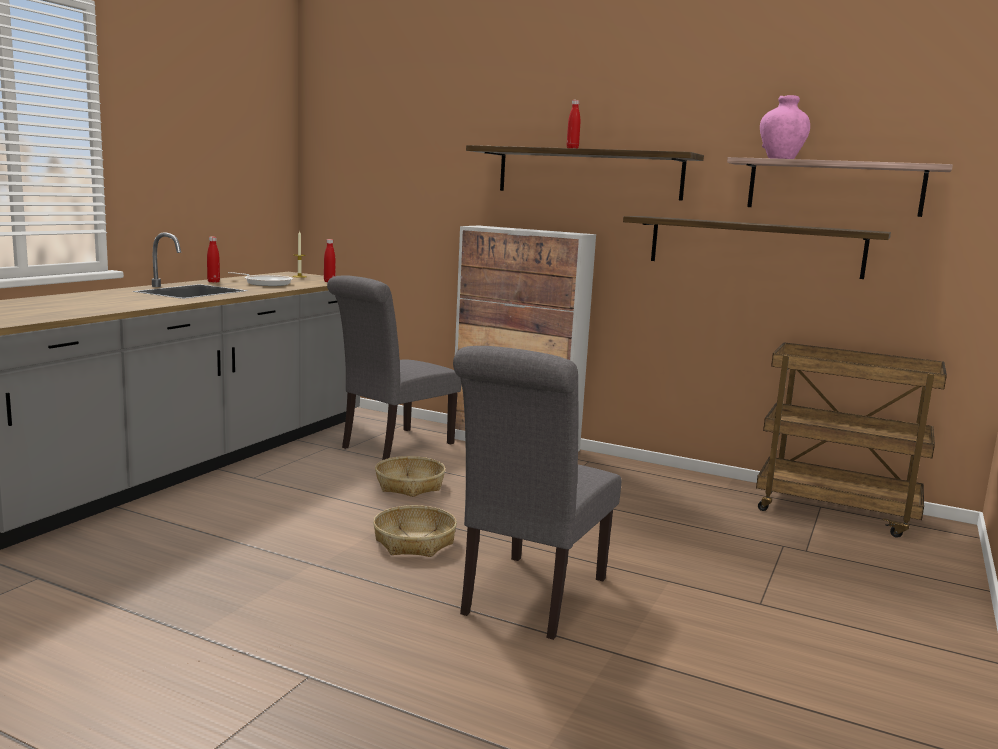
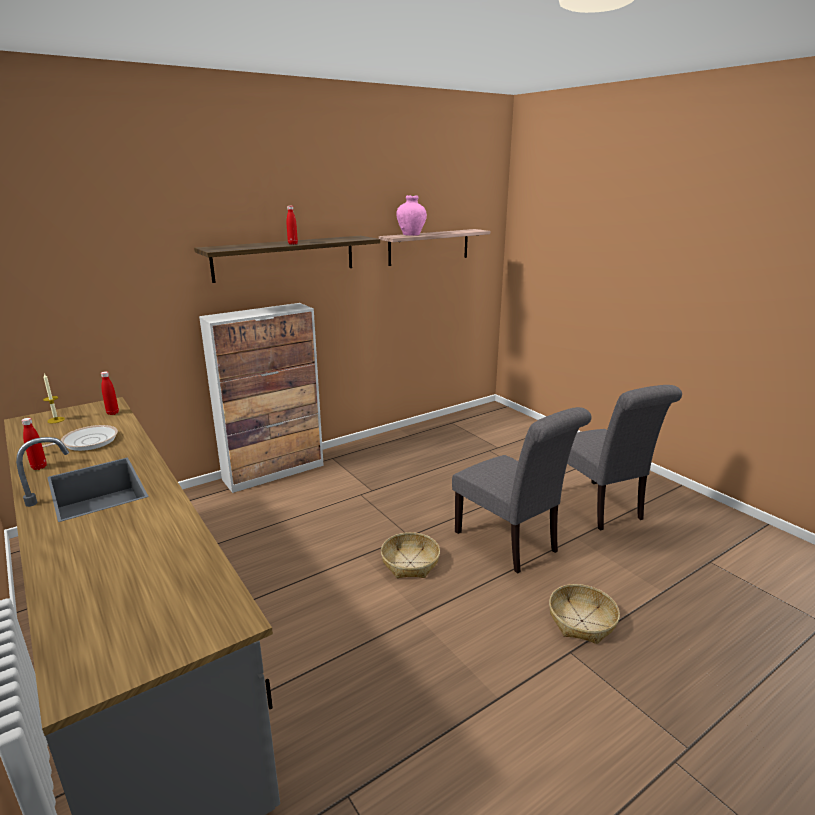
camera: 60 degrees left, 10 degrees up
(392, 446) = (220, 523): grey chair -> grey chair (600, 507)
(410, 485) = (310, 537): basket -> basket (582, 621)
(754, 246) = (394, 289): shelf -> none
(837, 512) = (460, 422): brown cart -> none

